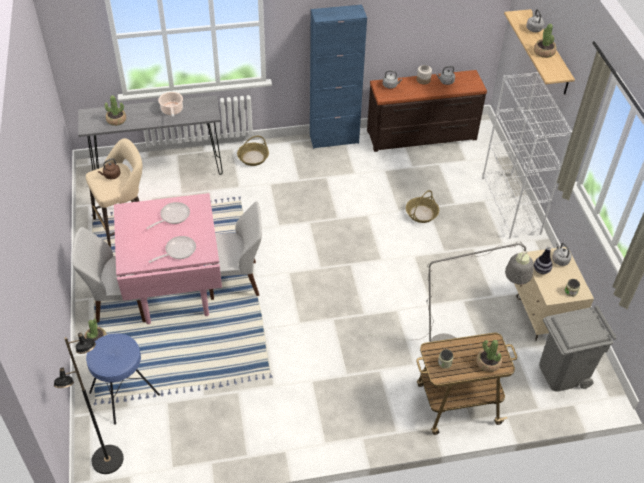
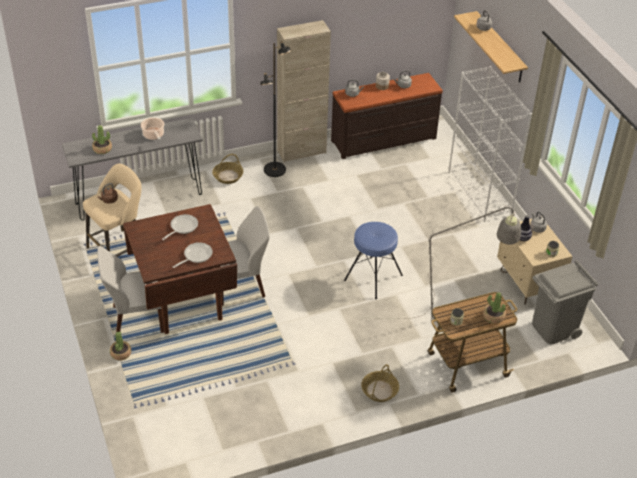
camera: 10 degrees left, 5 degrees down
(108, 460) = (161, 452): black floor lamp -> black floor lamp (275, 170)
(124, 393) = (160, 395): blue stool -> blue stool (373, 277)
(174, 290) = (183, 301): pink dining table -> brown dining table
(334, 139) = (301, 151): blue cabinet -> beige cabinet
(421, 214) = (399, 209): basket -> basket (379, 390)
(544, 52) = (496, 47): potted plant -> none

